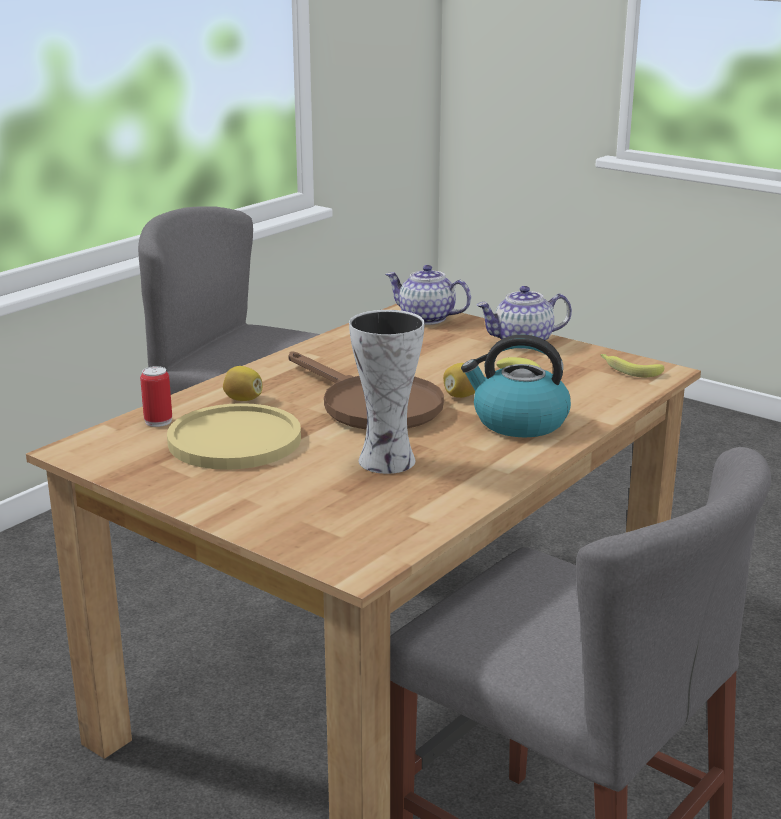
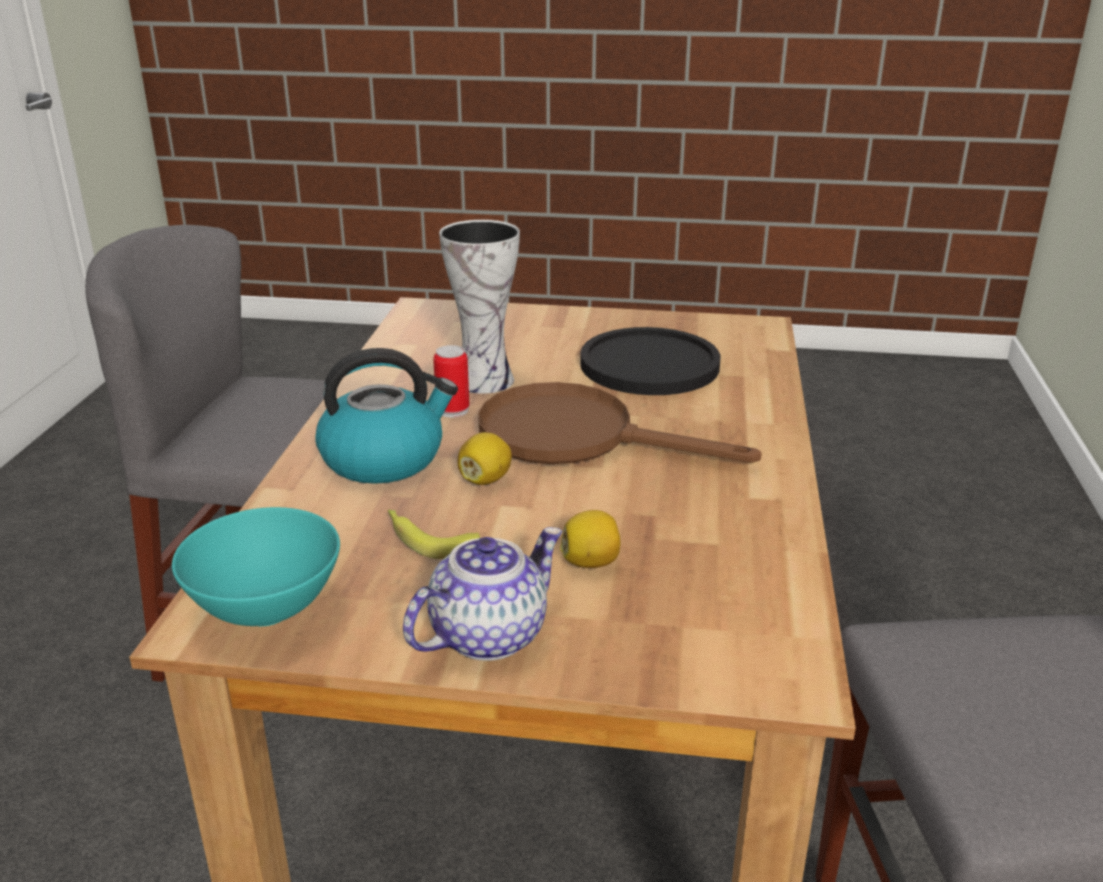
camera: 150 degrees right, 5 degrees up
(158, 421) = (750, 364): can -> can (453, 410)
(234, 440) = (649, 365): yellow plate -> black plate
(243, 399) = (720, 406): lemon -> lemon (591, 562)
(426, 318) = (726, 654): teapot -> none
(628, 369) = (265, 611): banana -> turquoise bowl

